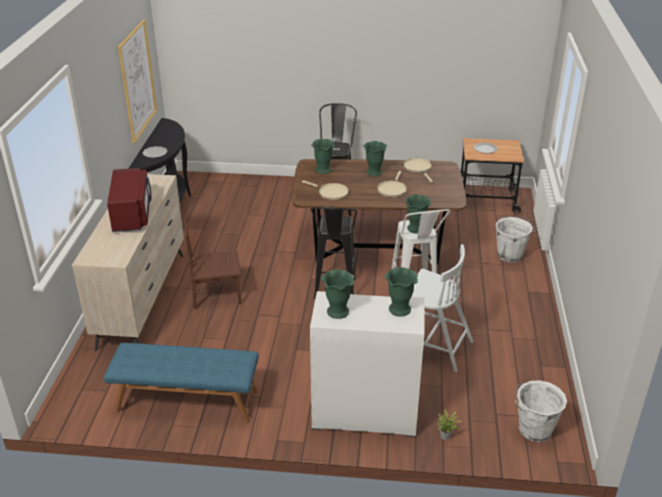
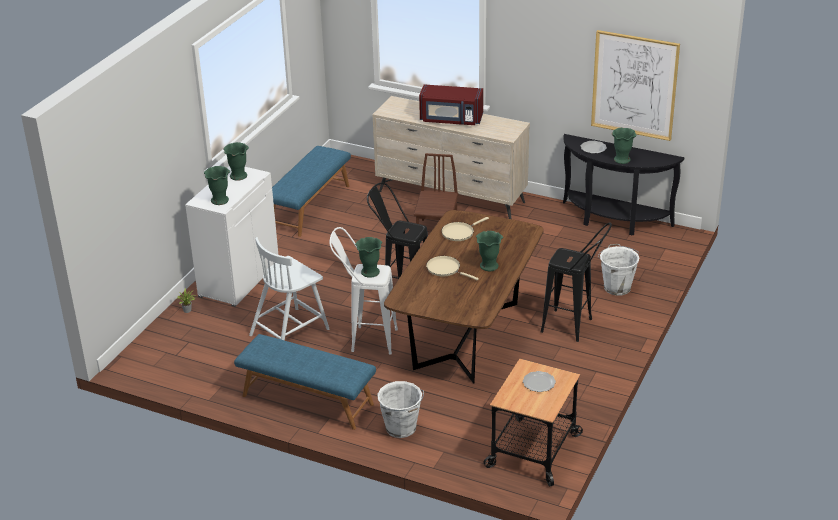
camera: 110 degrees right, 0 degrees up
(323, 170) = (510, 236): green vase -> green vase (622, 160)
(418, 168) = (483, 296): beige frying pan -> none
(517, 308) = (307, 400): none -> blue bench
(533, 430) = (157, 355): white bucket -> white bucket (617, 287)

